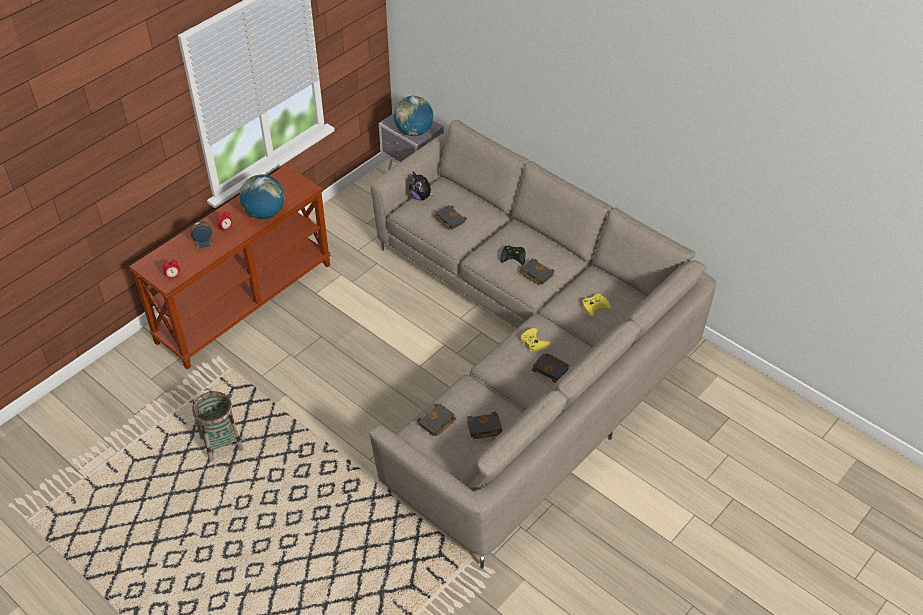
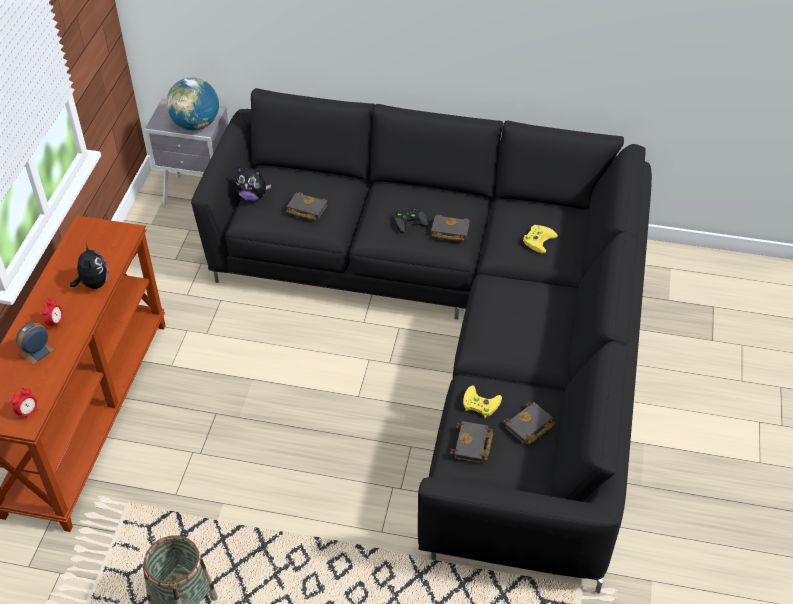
camera: 30 degrees left, 0 degrees up
(265, 213) = (93, 283): globe -> plush toy
(522, 352) = (460, 330): beige sofa -> black sofa
(533, 341) = (504, 306): yellow game controller -> yellow game controller (479, 404)
(551, 369) = (548, 327): black book -> none

